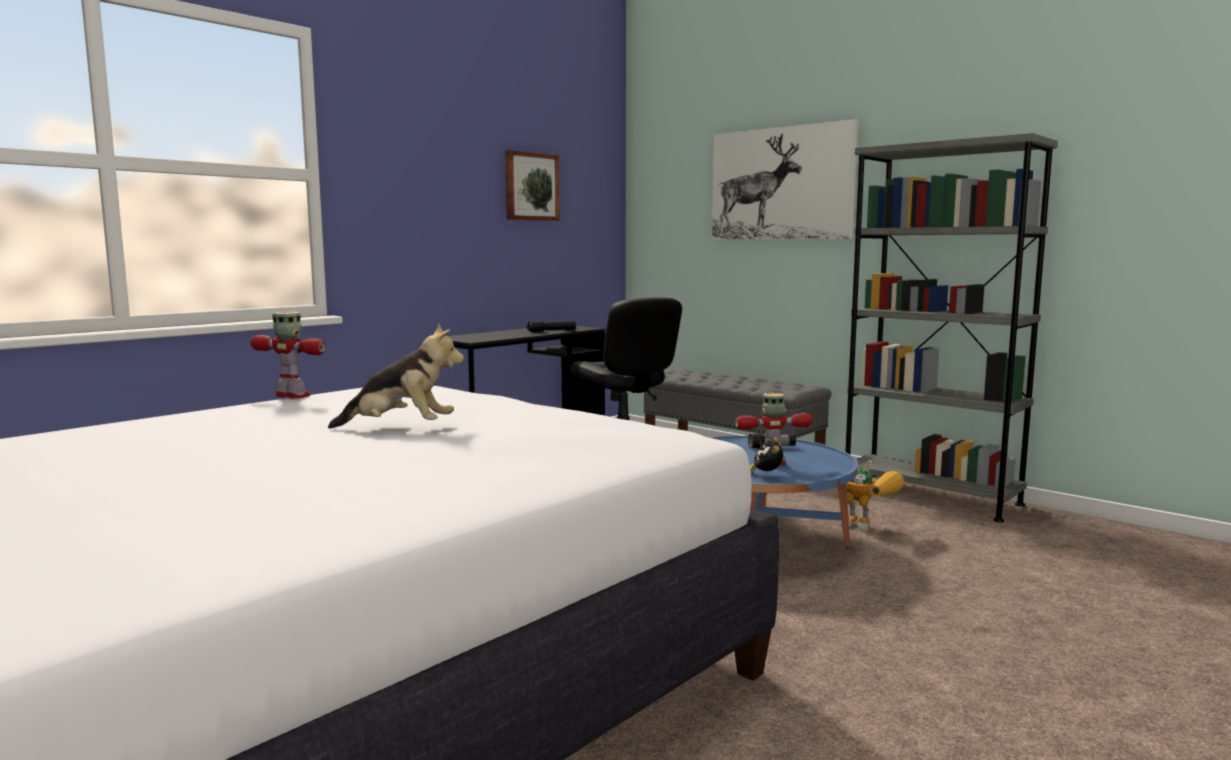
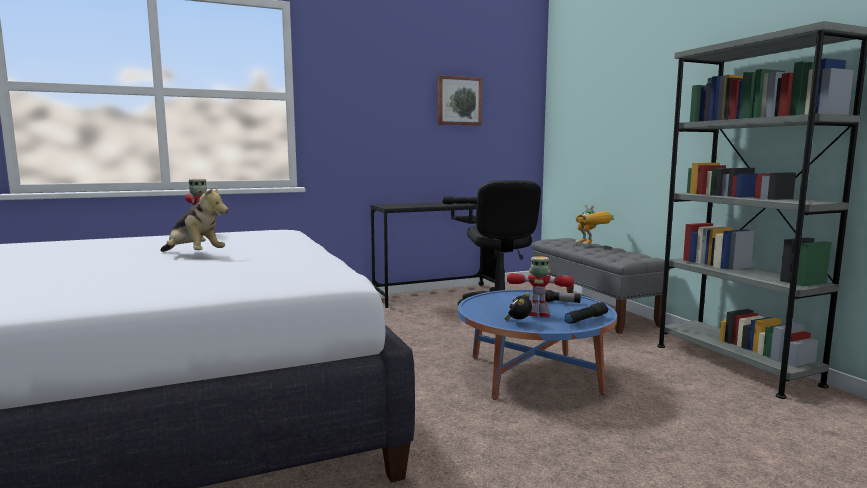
camera: 25 degrees right, 0 degrees up
(781, 184) = (643, 90): picture -> none
(828, 462) = (585, 319): none -> black flashlight
(869, 527) = (642, 381): toy robot -> toy robot (591, 245)

